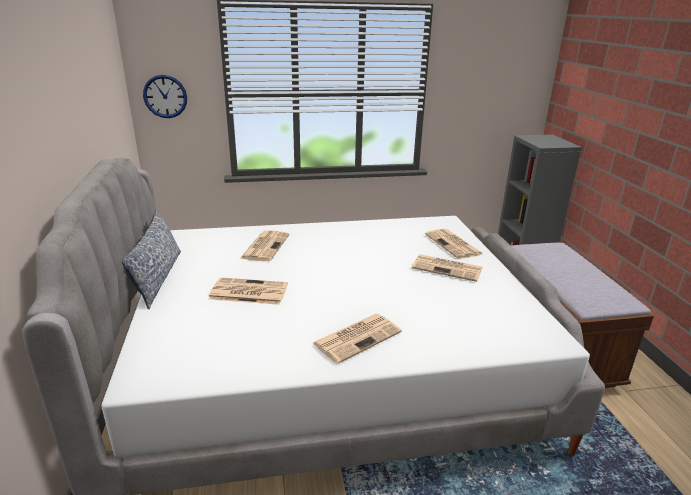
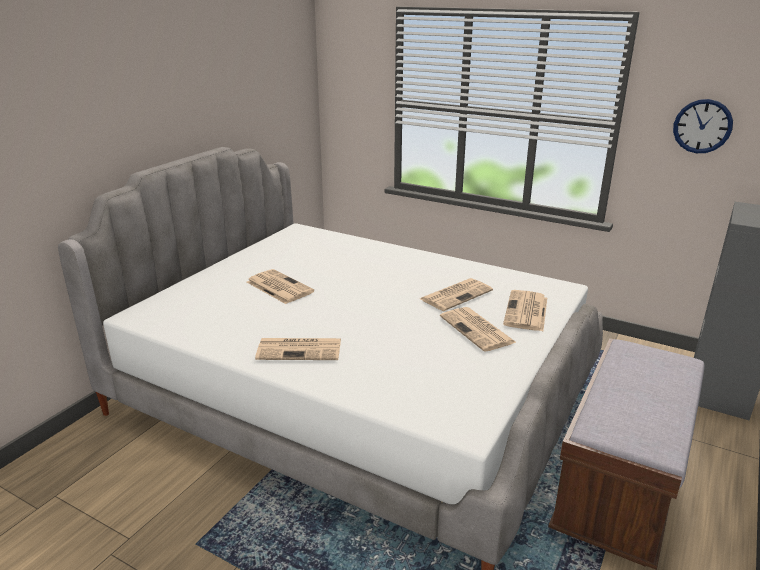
camera: 40 degrees right, 0 degrees up
(158, 277) = (238, 256): pillow -> none
(165, 96) = (345, 99): wall clock -> wall clock (702, 126)
(265, 246) = (346, 257): newspaper -> newspaper (456, 294)

